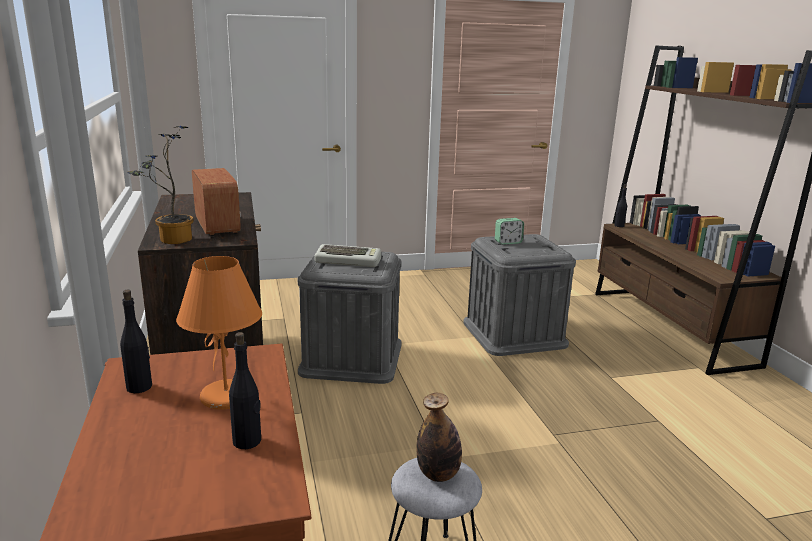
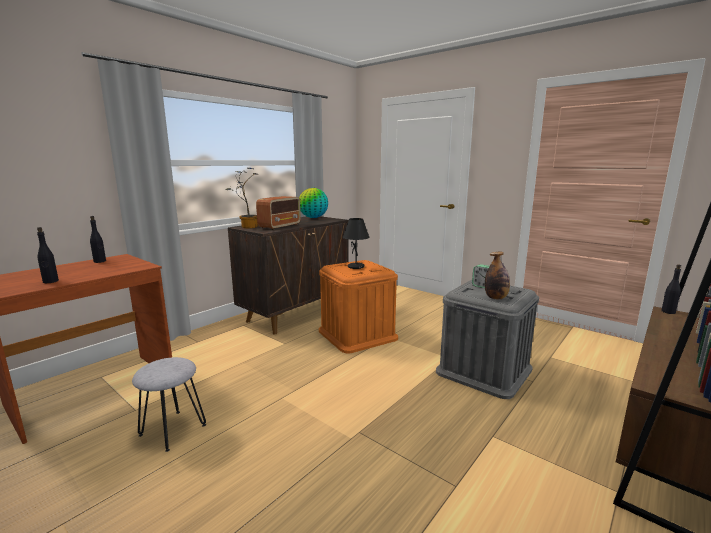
camera: 55 degrees right, 5 degrees down
(189, 199) = (313, 218): none -> globe
(226, 398) = (93, 271): orange table lamp -> none
(349, 261) = (356, 267): keyboard -> black table lamp
(352, 358) = (357, 334): grey storage box -> orange storage box
(438, 474) = (166, 367): bottle -> bottle (496, 298)

